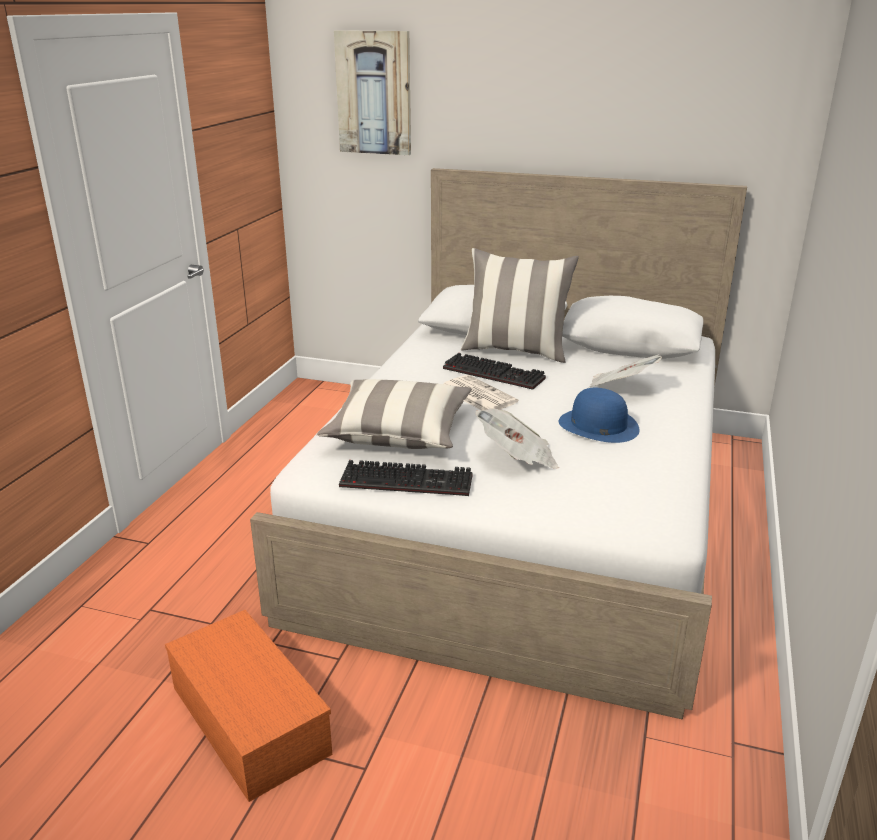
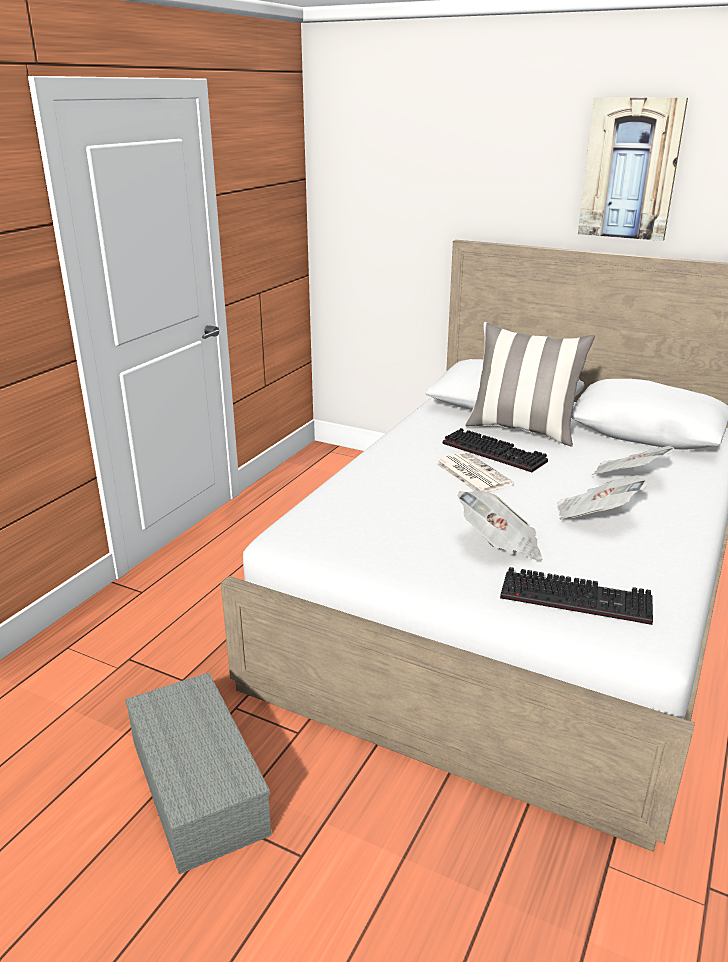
camera: 10 degrees right, 0 degrees up
(246, 719) = (195, 784): orange storage box -> grey storage box
(374, 93) = (402, 162): picture -> picture (630, 169)
(398, 433) = (382, 507): pillow -> none
(409, 480) = (381, 559): keyboard -> keyboard (578, 598)
(598, 425) = (594, 517): blue hat -> newspaper

